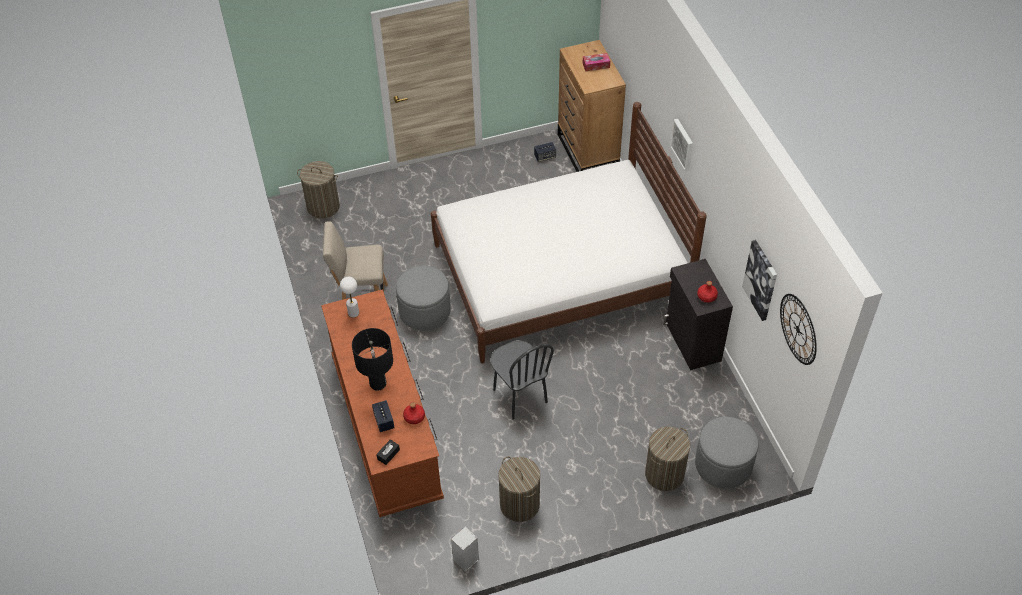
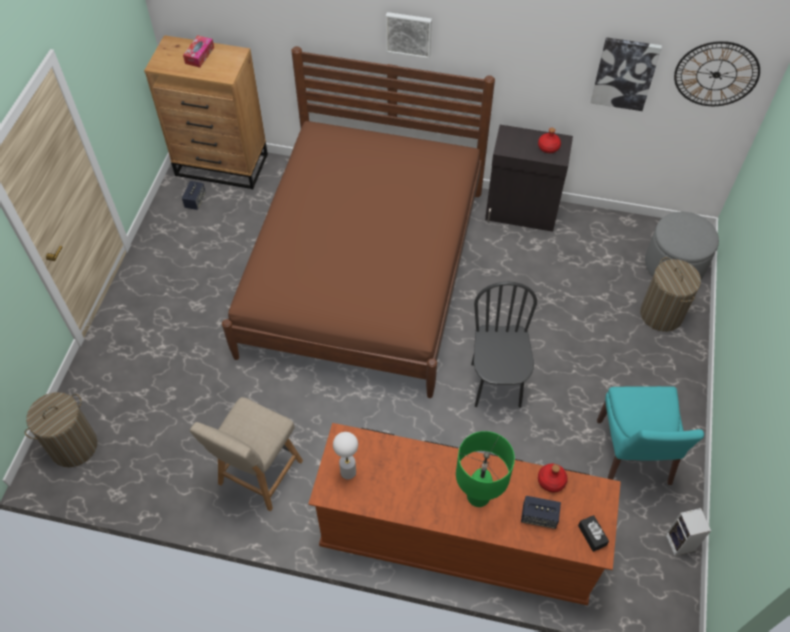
camera: 60 degrees left, 5 degrees up
(377, 384) = (478, 497): black table lamp -> green table lamp
(425, 311) = (320, 416): grey ottoman -> none
(519, 396) = (496, 385): black chair -> black chair turned 90 degrees counterclockwise
(519, 504) = (633, 455): laundry basket -> turquoise chair
(559, 275) = (364, 271): white bed -> brown bed

